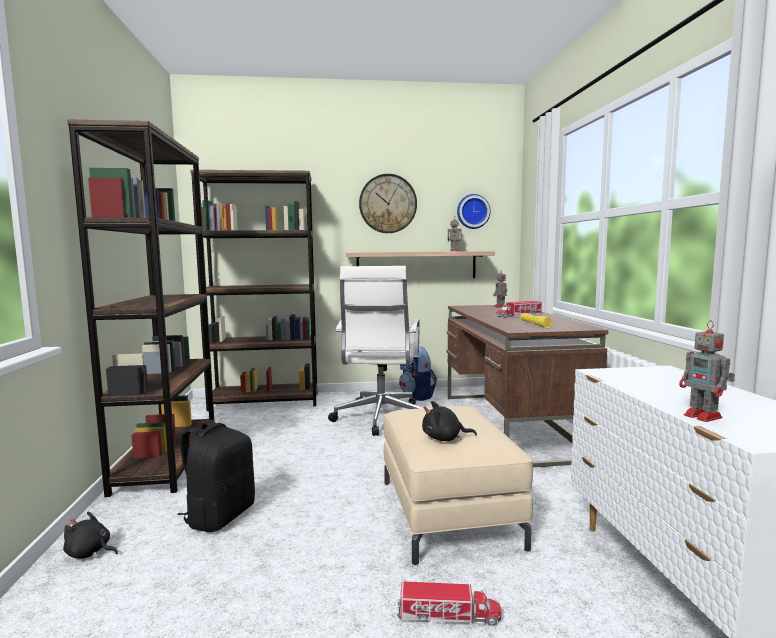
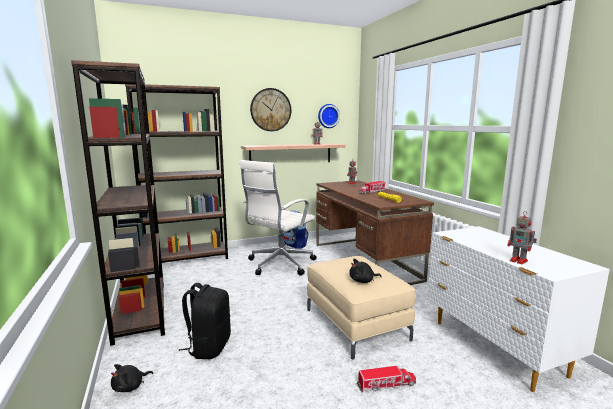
camera: 15 degrees left, 5 degrees up
(90, 553) = (130, 387): black plush toy -> black plush toy turned 45 degrees counterclockwise
(380, 418) = (279, 264): white office chair -> white office chair turned 45 degrees clockwise

